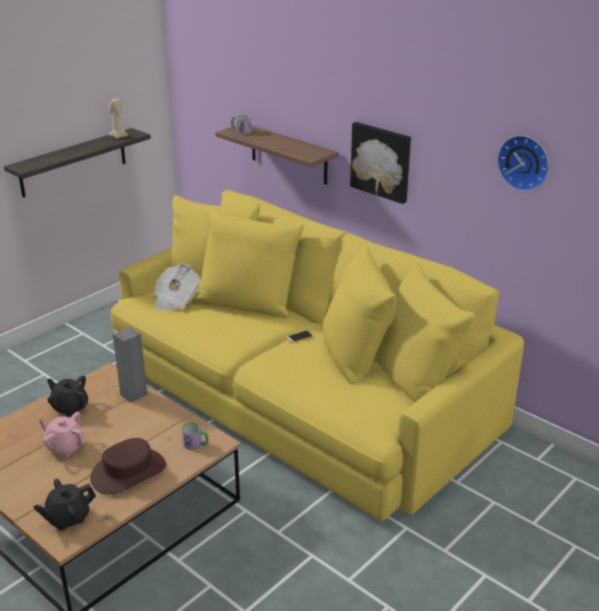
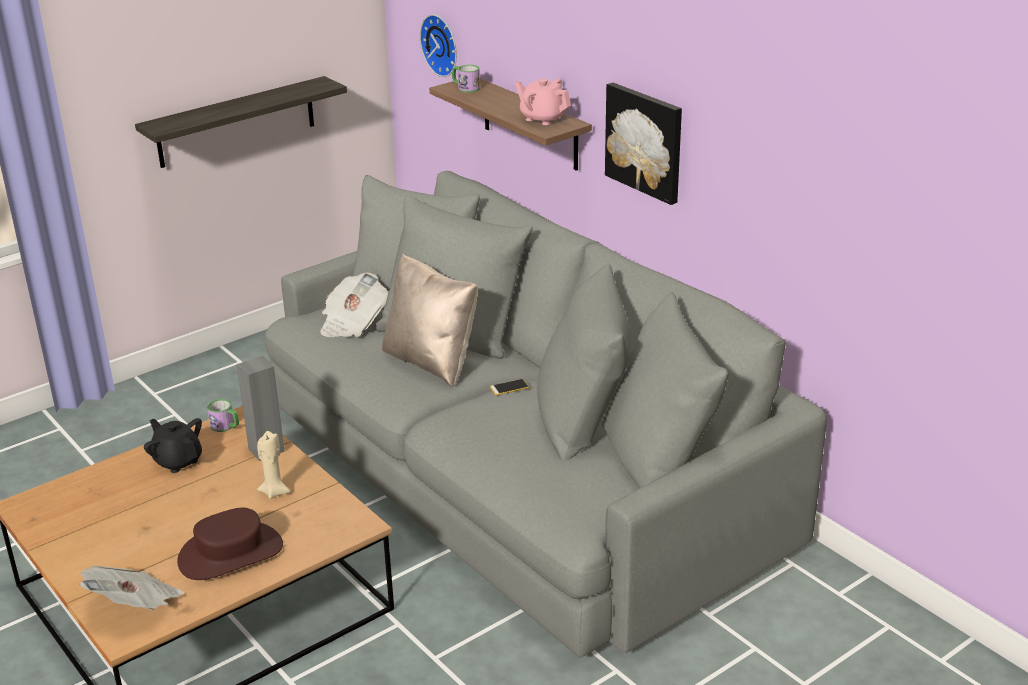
camera: 10 degrees right, 0 degrees up
(65, 447) = (158, 513): pink teapot -> pink teapot (543, 118)
(68, 518) = (136, 606): black teapot -> newspaper
(118, 136) = (302, 88): beige candle -> beige candle (274, 492)
(196, 444) = (330, 524): mug -> mug (226, 426)
(239, 323) = (431, 362): none -> beige pillow
(300, 395) = (518, 471): yellow sofa -> grey sofa
(525, 162) = (827, 154): wall clock -> wall clock (442, 44)

